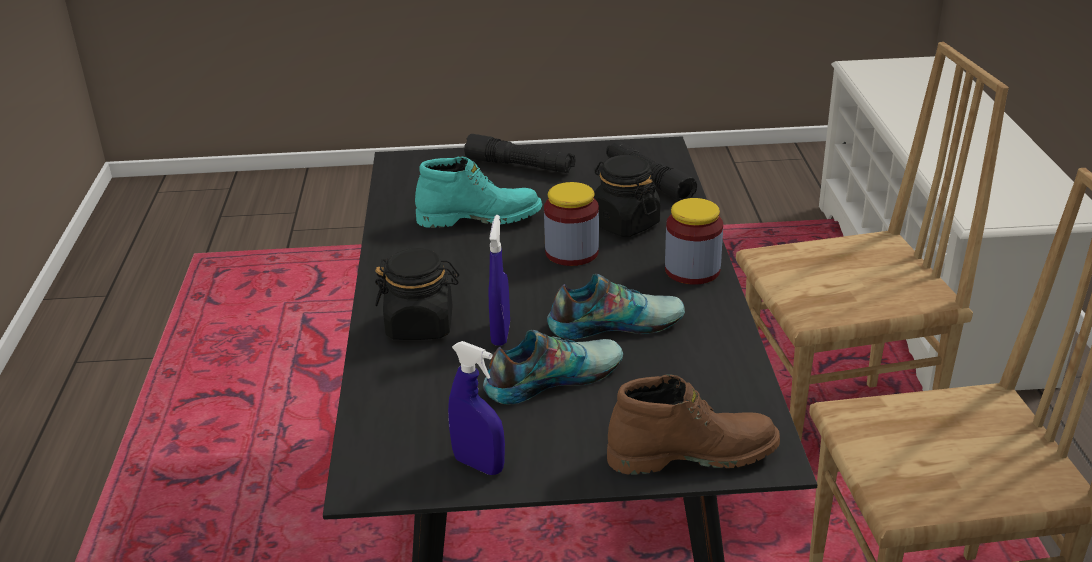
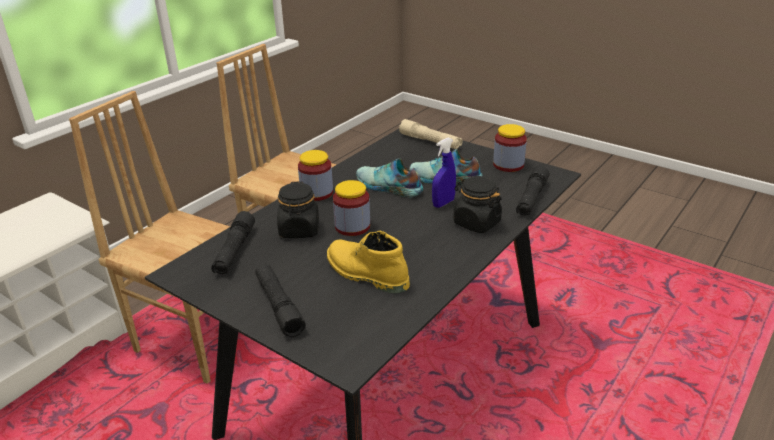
camera: 140 degrees left, 0 degrees up
(374, 404) = (531, 198): none -> black flashlight
(479, 465) = (508, 165): blue spray bottle -> jar
(480, 217) = (365, 274): turquoise boot -> yellow boot
(692, 453) = (430, 142): brown boot -> beige flashlight

